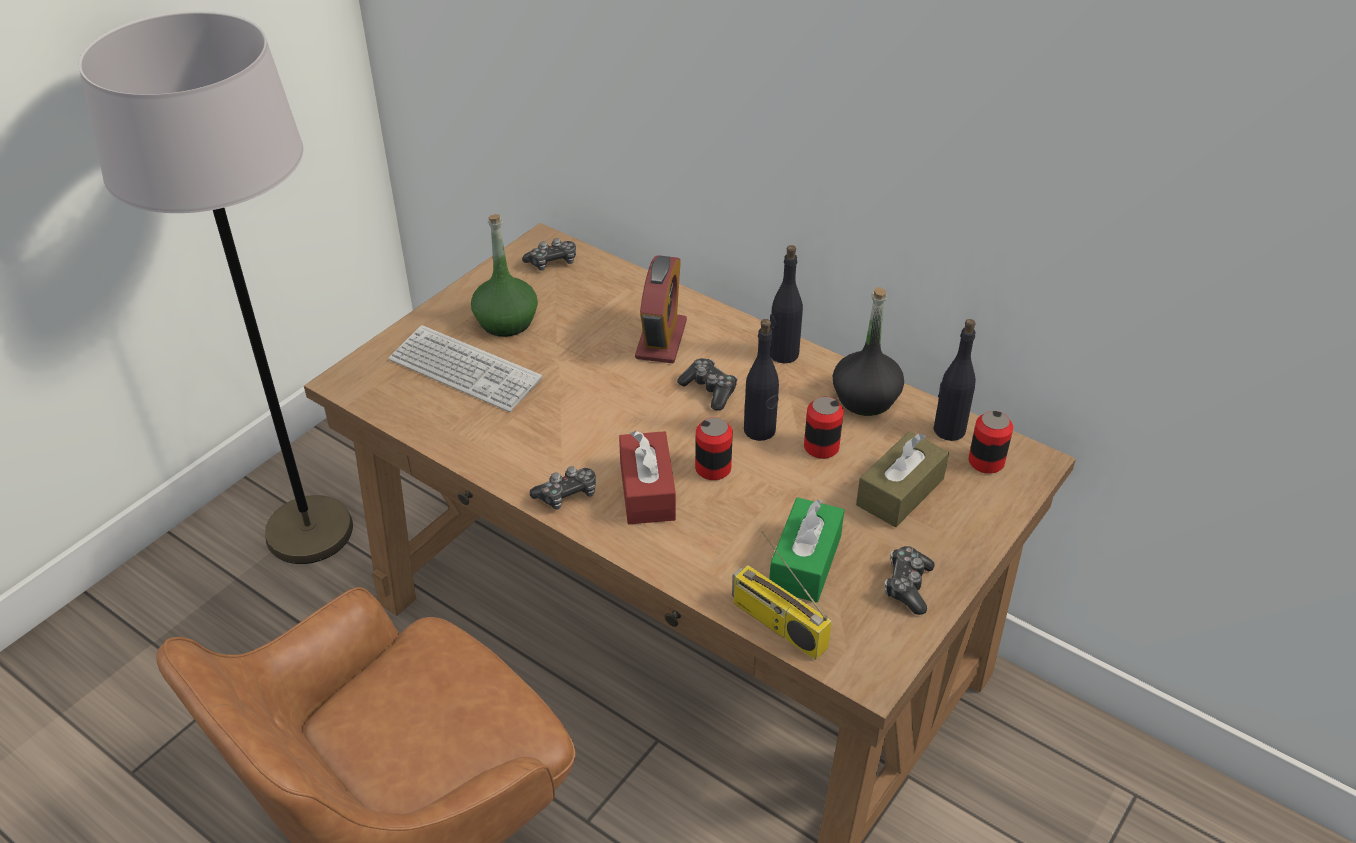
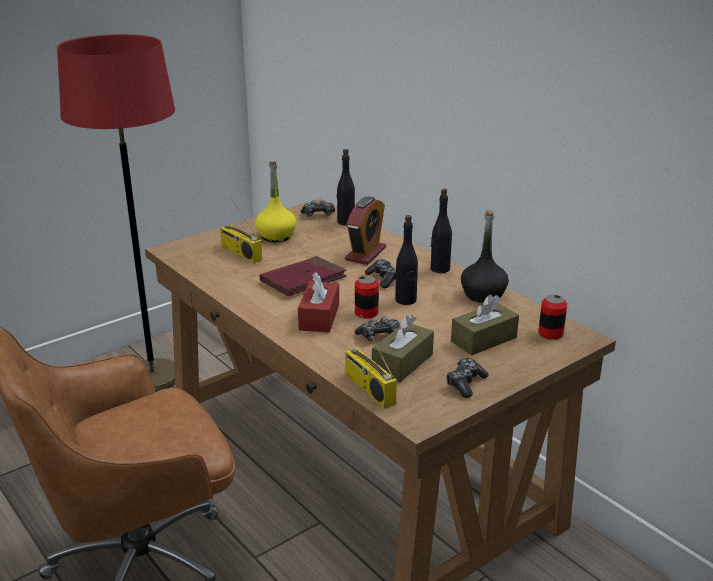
camera: 15 degrees right, 15 degrees down
(310, 532) = (153, 377): grey floor lamp -> red floor lamp
(465, 371) = (240, 253): keyboard -> radio
(506, 322) = (276, 236): green bottle -> yellow bottle
(567, 494) = (269, 312): game controller -> game controller (379, 336)
(589, 414) = (303, 280): none -> red book
(805, 562) = (402, 363): green tissue box -> brown tissue box
(821, 447) = (442, 312): can -> none
(948, 430) = (532, 316): black bottle -> black bottle (345, 222)

